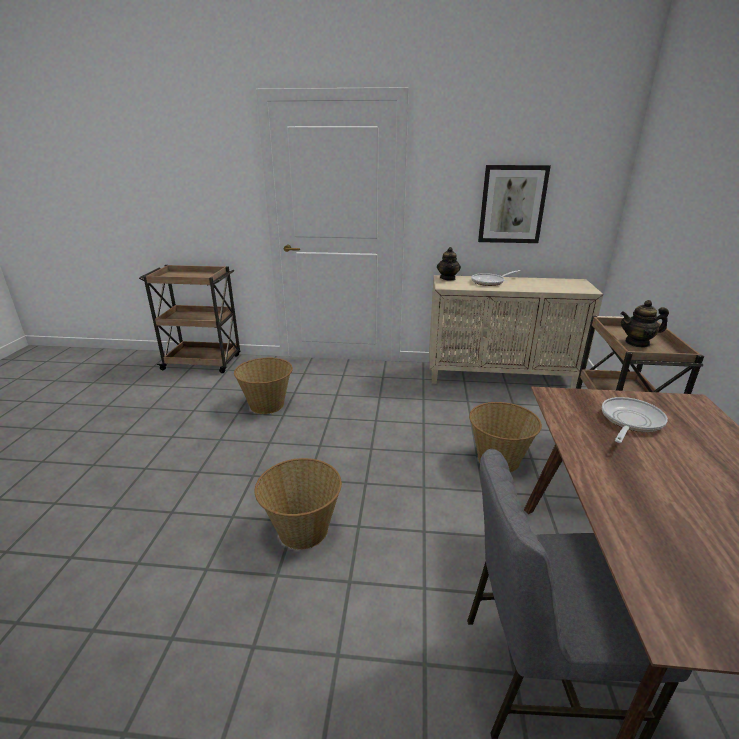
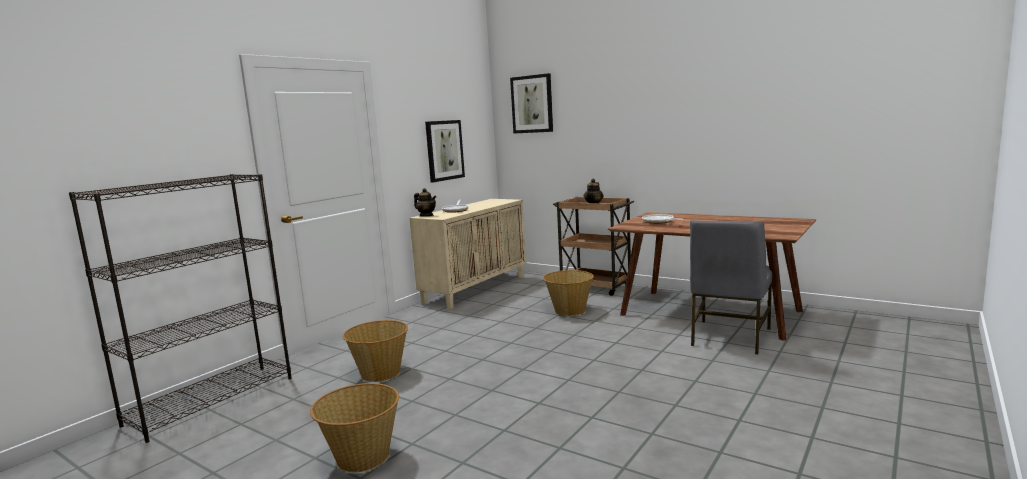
camera: 60 degrees left, 15 degrees down
(203, 362) = (212, 400): brown cart -> black bookcase
(302, 529) = (580, 378): basket -> basket (362, 457)
(669, 150) = (532, 104): none -> picture

